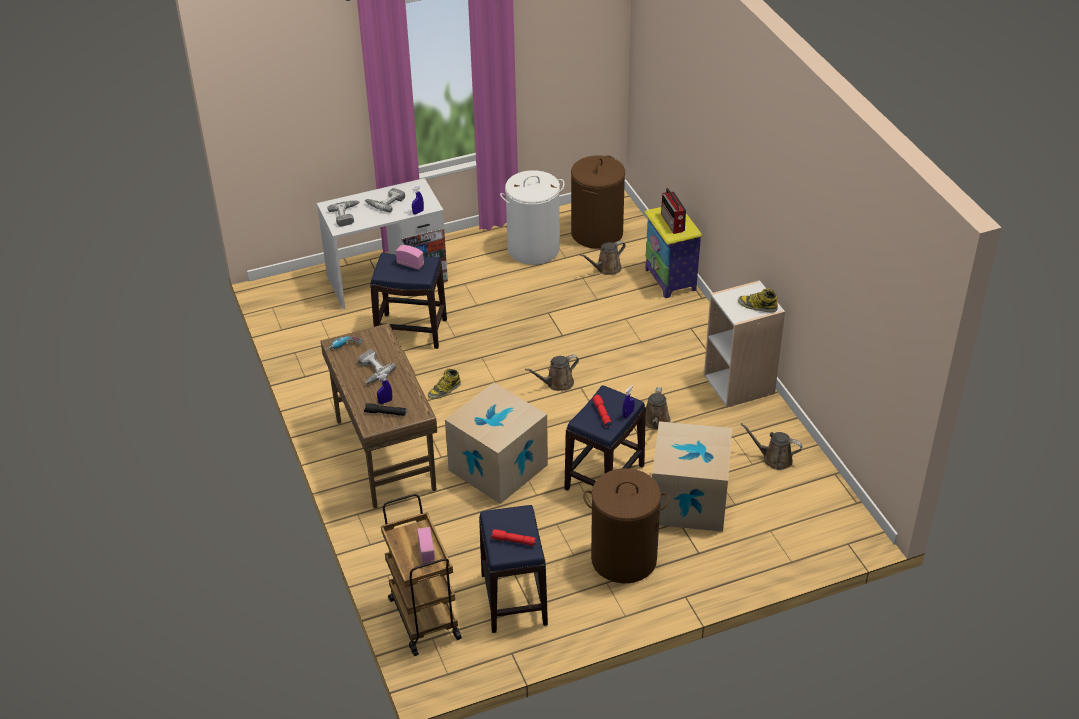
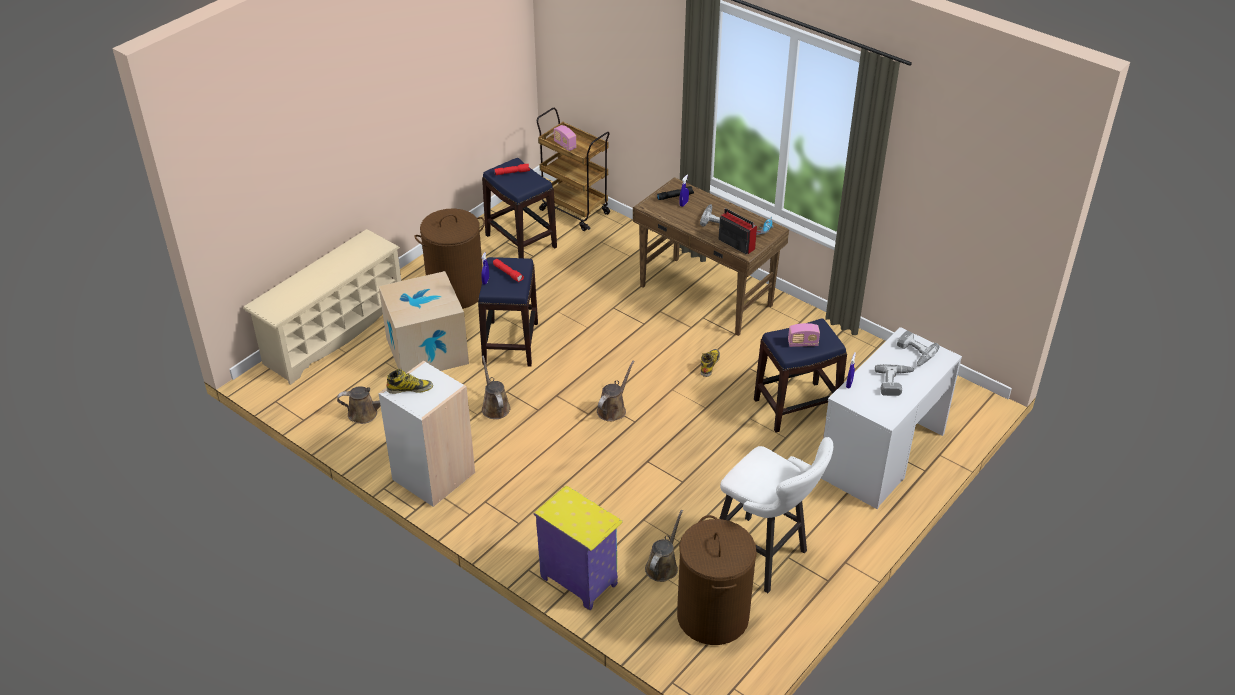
camera: 150 degrees right, 0 degrees up
(498, 467) = (606, 320): cardboard box -> none
(533, 249) = (767, 559): white laundry basket -> white stool
(672, 223) = (575, 511): radio -> radio (735, 243)
(775, 557) = (333, 334): none -> beige shoe rack

